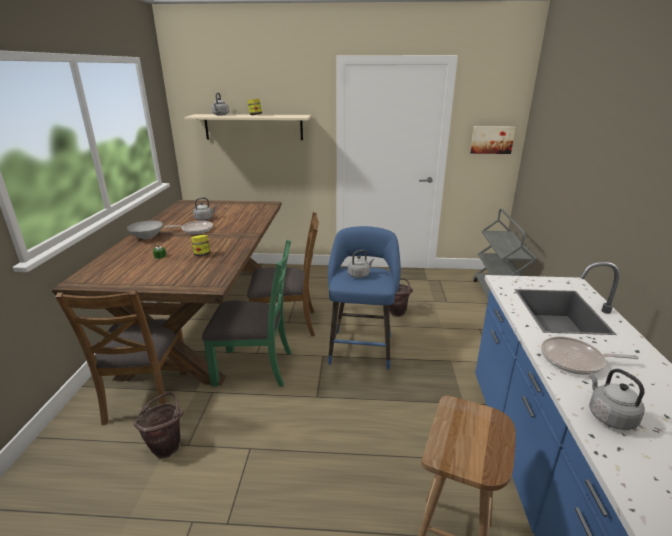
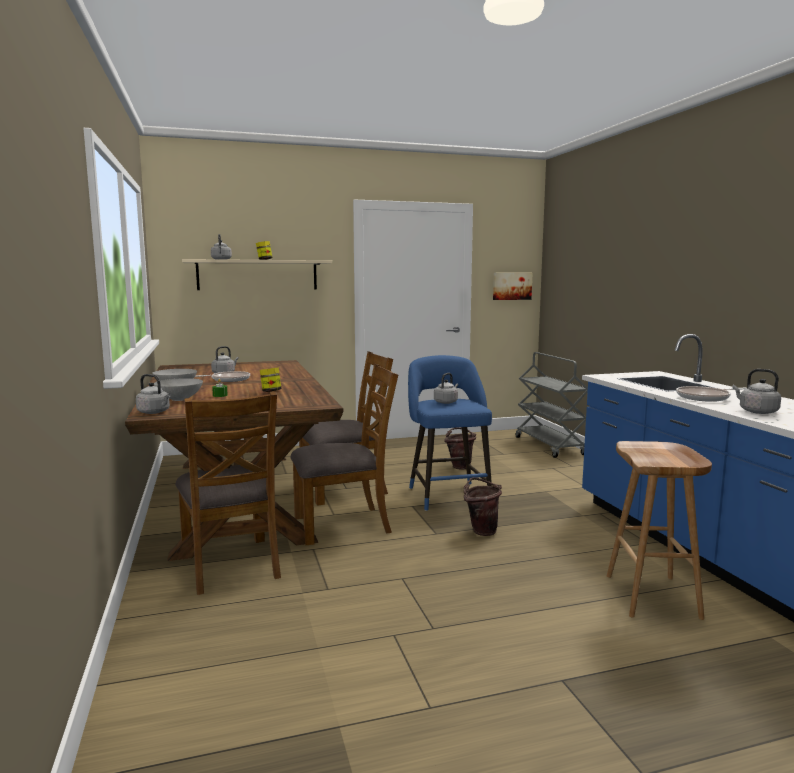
camera: 20 degrees left, 15 degrees down
(86, 278) = (155, 412): none -> grey kettle
(126, 258) = (179, 399): none -> grey bowl
(167, 445) = (303, 593): brown bucket -> brown bucket (481, 530)
(254, 367) = (343, 524): green chair -> brown chair

